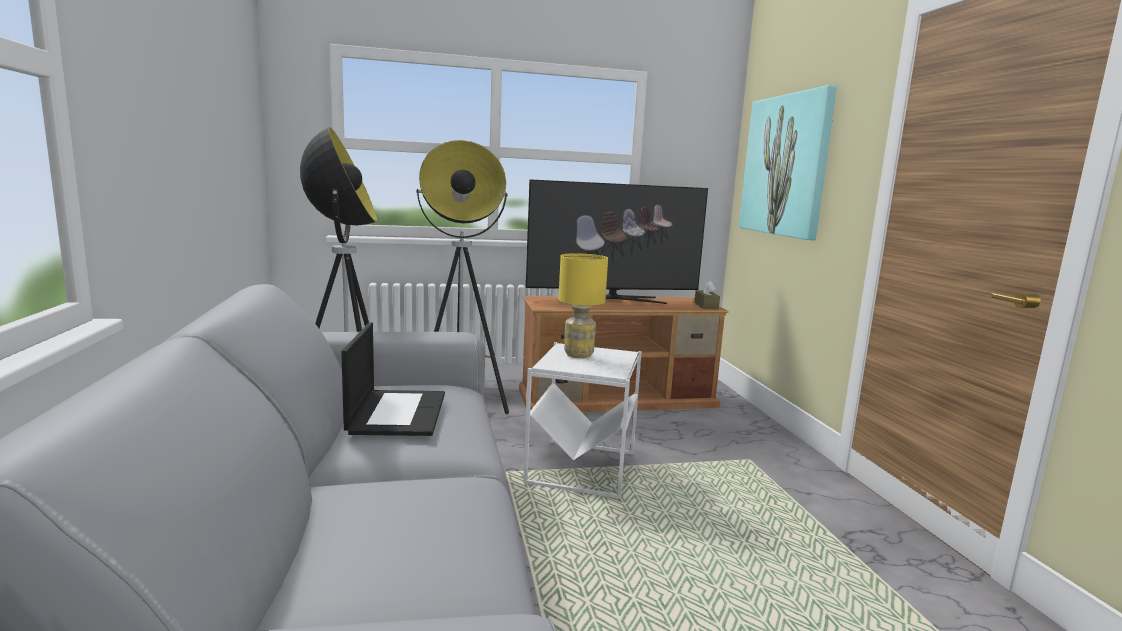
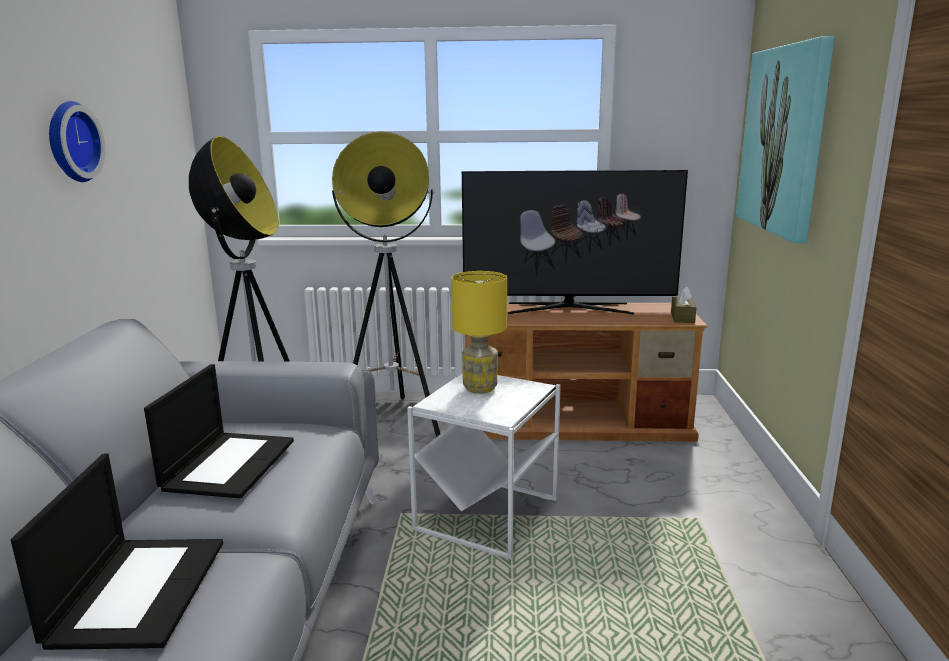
camera: 15 degrees right, 5 degrees up
(195, 116) = (70, 142): none -> wall clock
(390, 506) = (138, 590): none -> laptop

